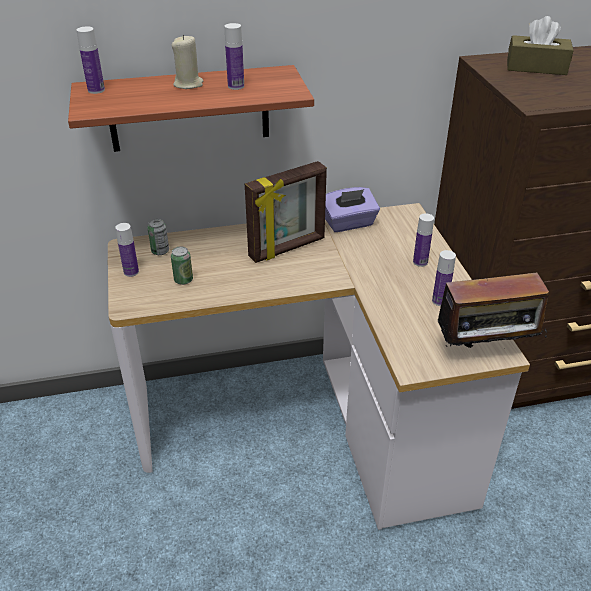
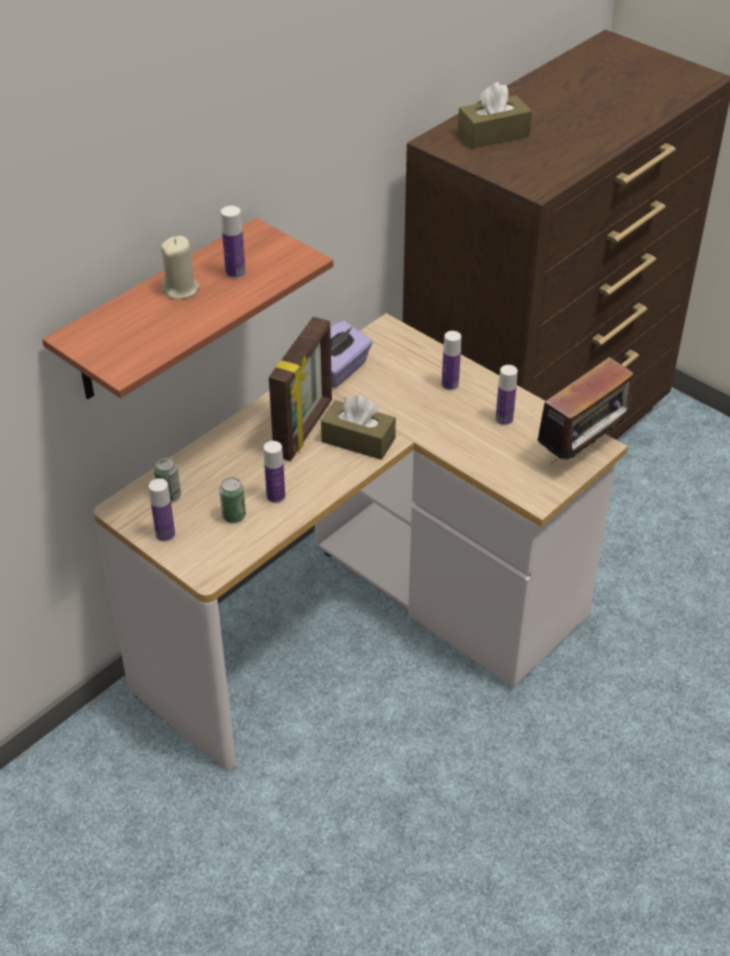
camera: 35 degrees left, 5 degrees up
(96, 90) = (90, 338): bottle -> bottle (276, 496)
(316, 270) = (358, 440): none -> brown tissue box

